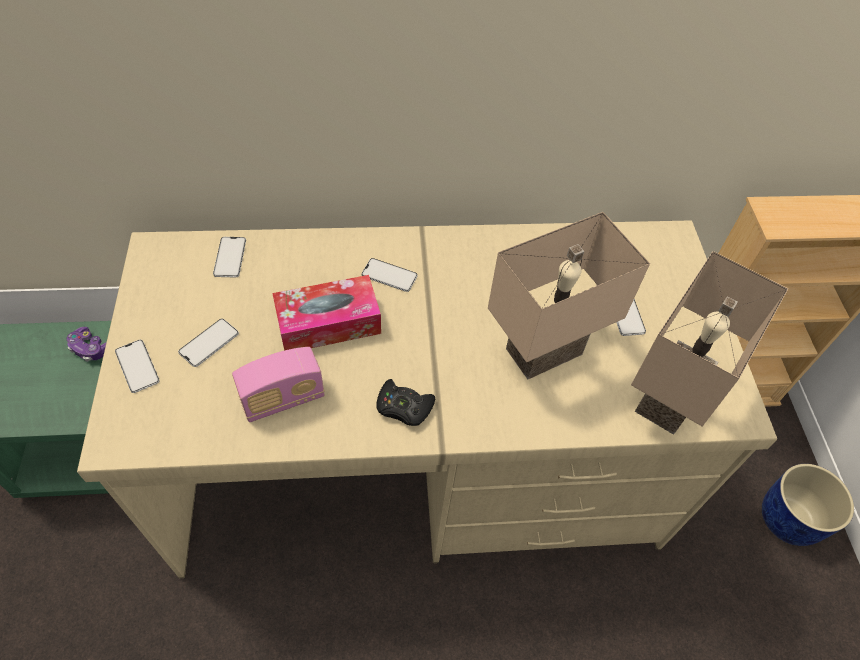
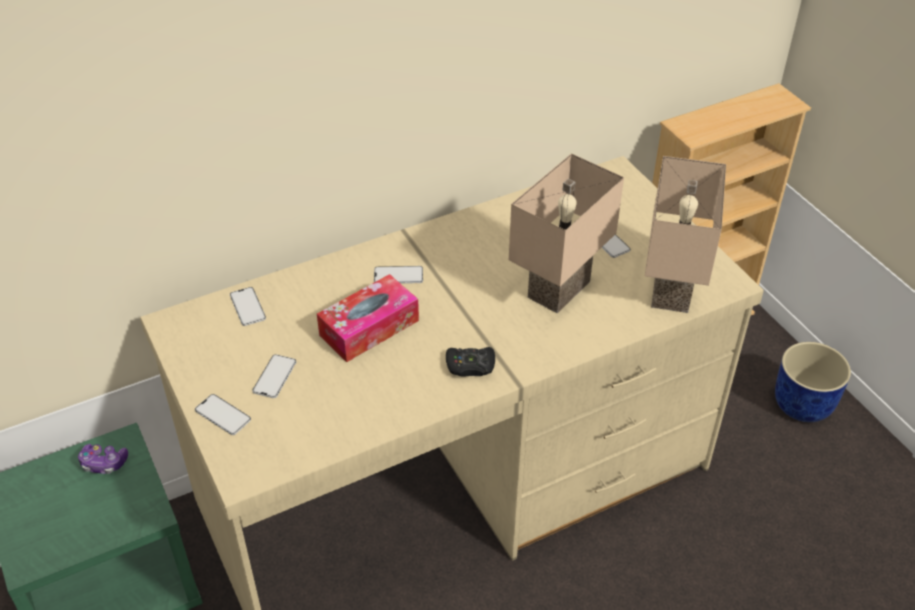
camera: 20 degrees left, 10 degrees down
(283, 399) = (367, 394): radio -> none

